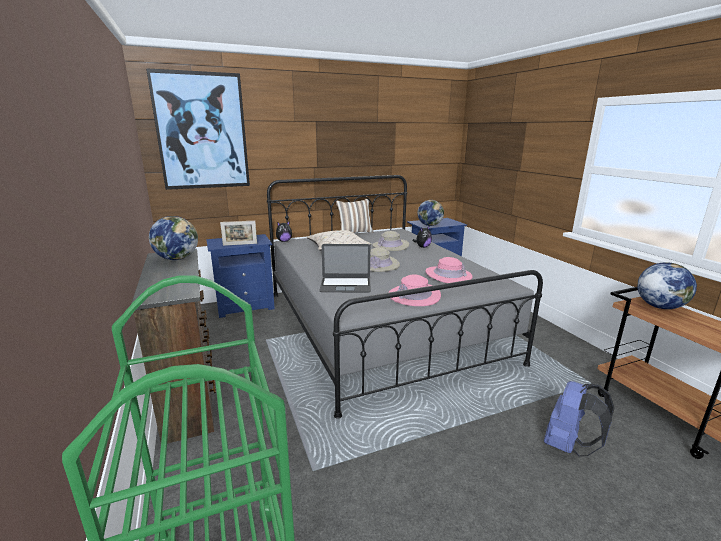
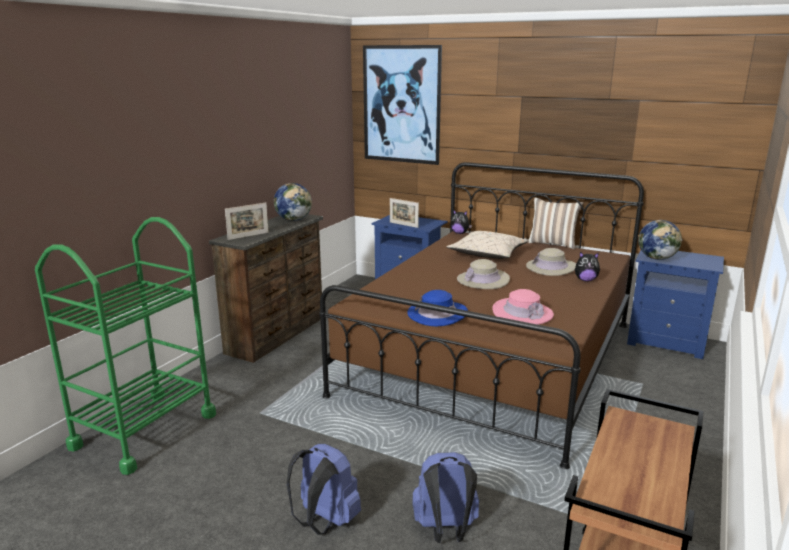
camera: 50 degrees right, 0 degrees up
(171, 286) = (248, 236): none -> picture frame
(345, 285) = (408, 285): laptop -> none
(379, 324) = (491, 357): grey bed -> brown bed
(414, 296) = (437, 314): pink hat -> blue hat
(523, 508) = (324, 521): none -> blue backpack
(659, 306) = (654, 436): globe -> none

